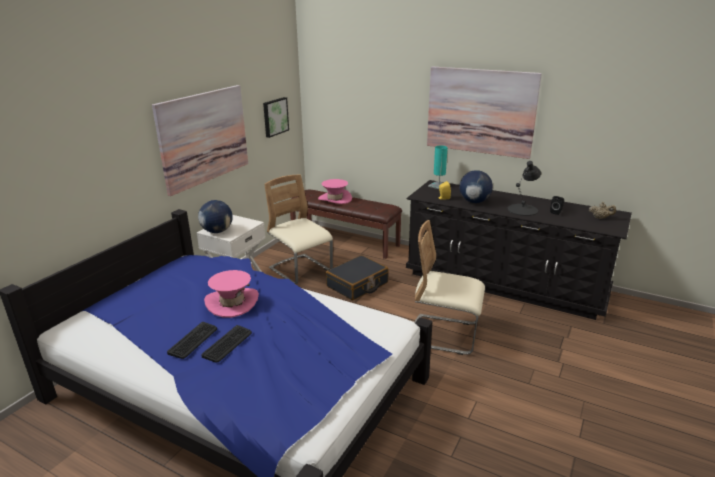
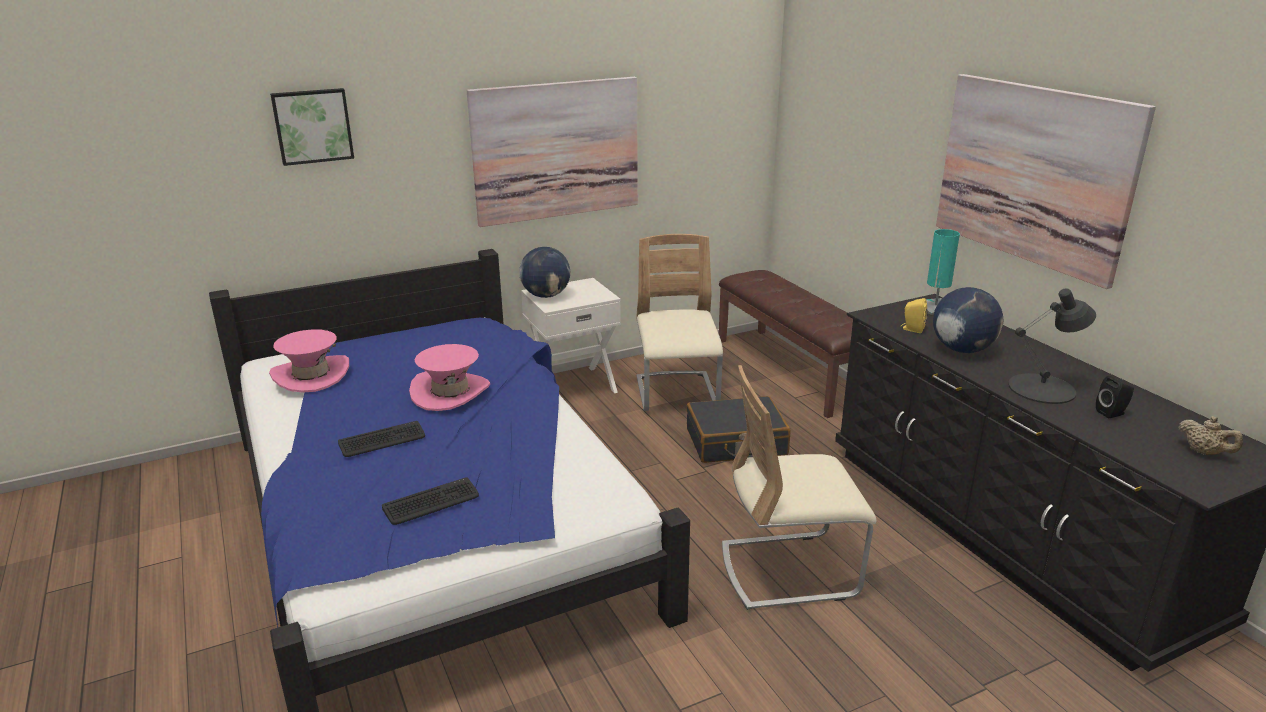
camera: 35 degrees right, 0 degrees up
(193, 340) = (355, 422): keyboard -> keyboard (431, 502)
(275, 116) = (710, 137): picture -> picture (312, 126)
(335, 199) = (786, 294): pink hat -> pink hat (311, 375)
(444, 335) = (788, 570): beige chair -> beige chair turned 60 degrees counterclockwise

